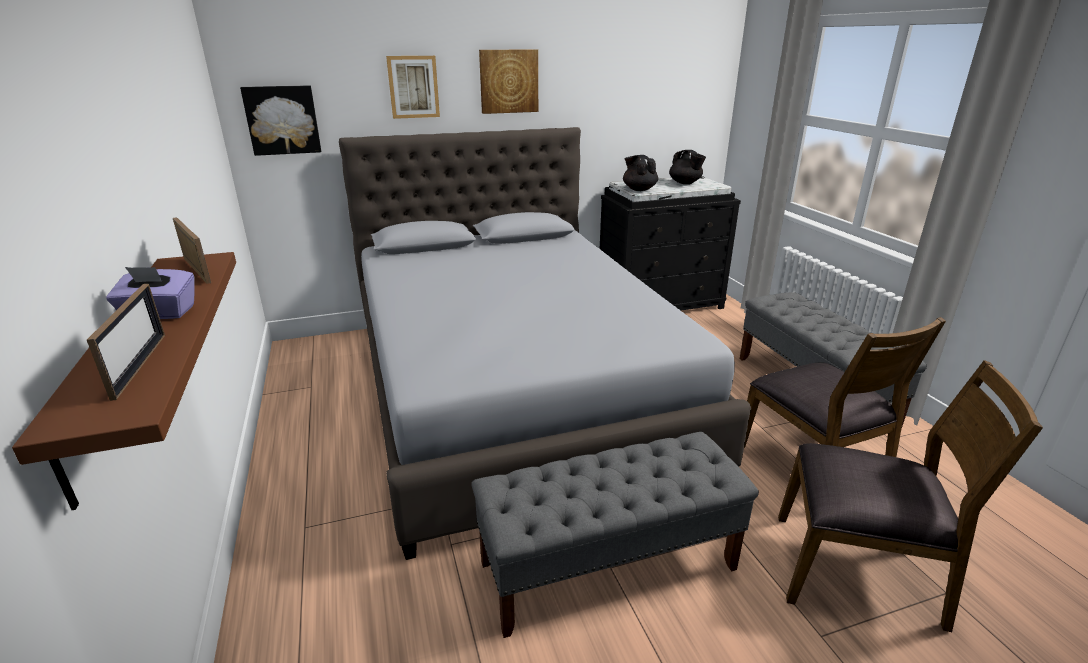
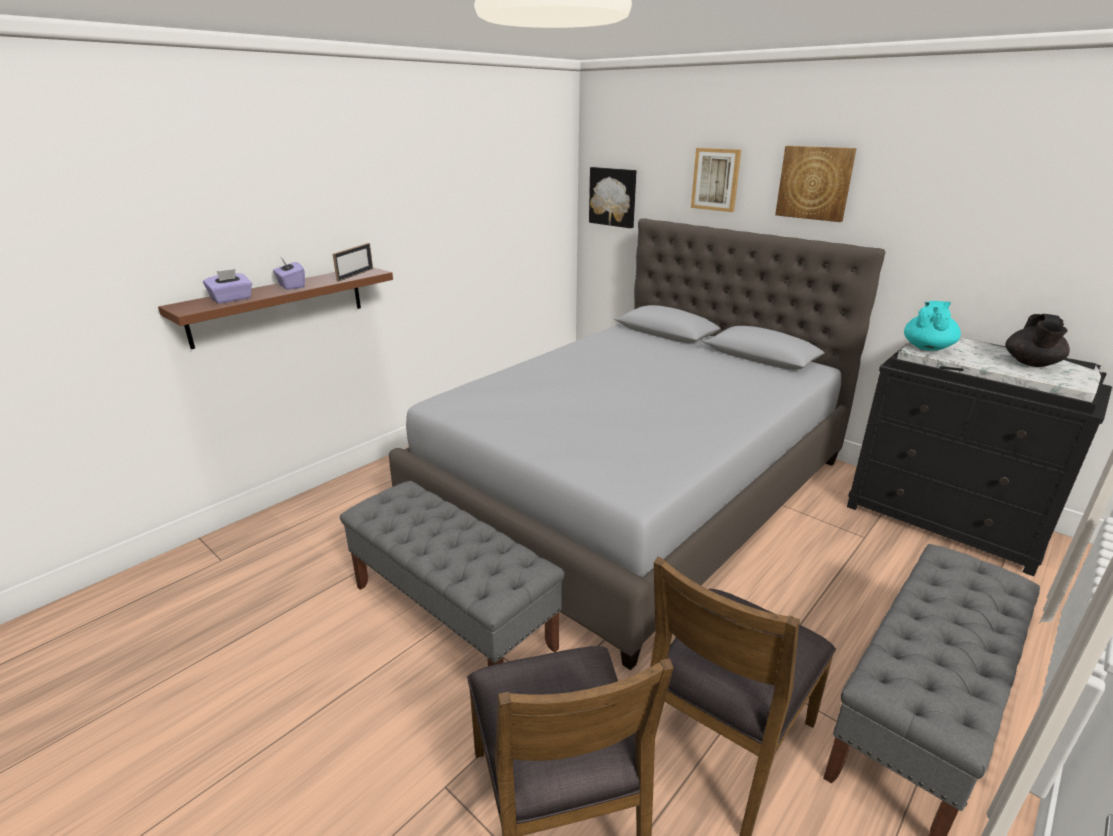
camera: 60 degrees right, 0 degrees up
(140, 365) = (232, 299): picture frame -> purple tissue box
(639, 189) = (927, 347): black teapot -> turquoise teapot

